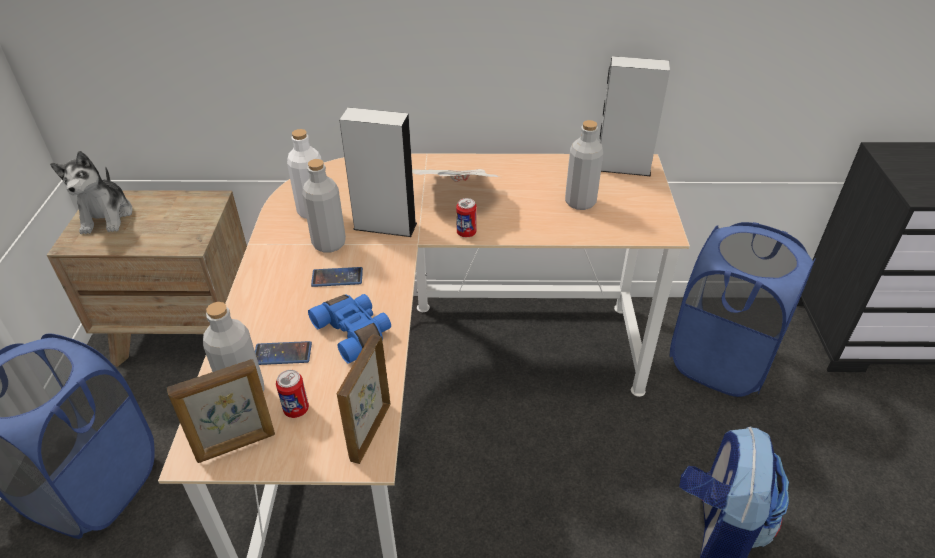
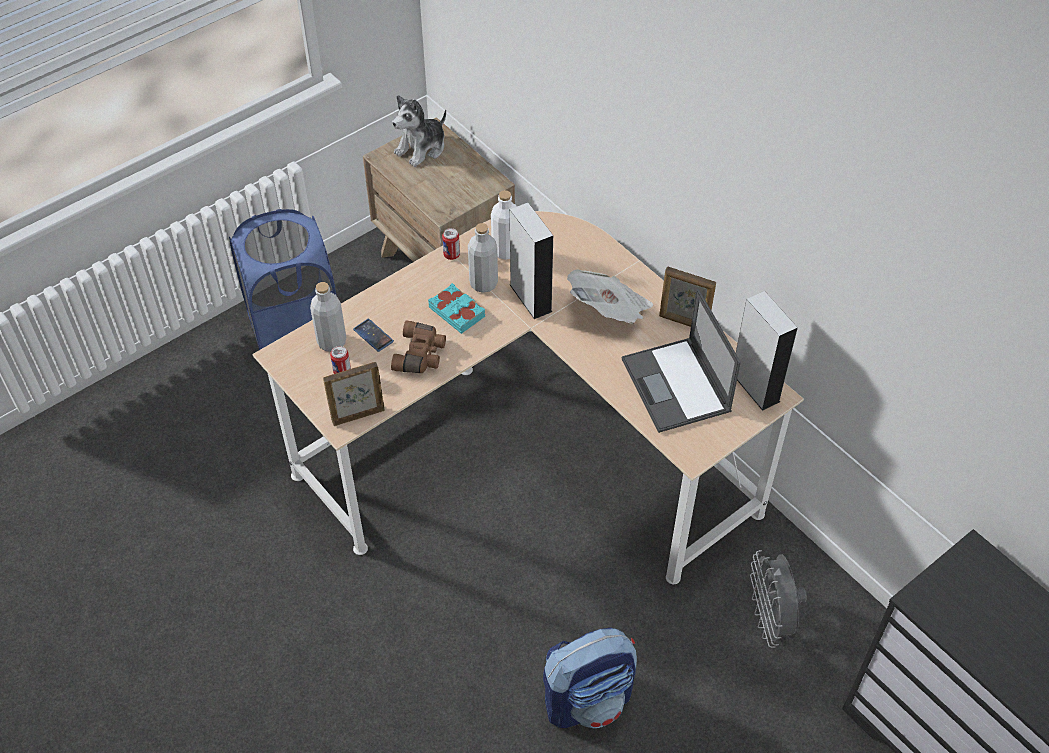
camera: 50 degrees right, 10 degrees up
(236, 445) = (298, 367): picture frame -> picture frame (683, 322)
(337, 277) = (457, 311): phone -> turquoise book
(355, 332) = (421, 355): blue binoculars -> brown binoculars
(466, 233) = (569, 345): can -> can (451, 255)
(580, 202) = (676, 386): grey bottle -> laptop
(721, 360) = (770, 620): blue laundry basket -> grey fan

